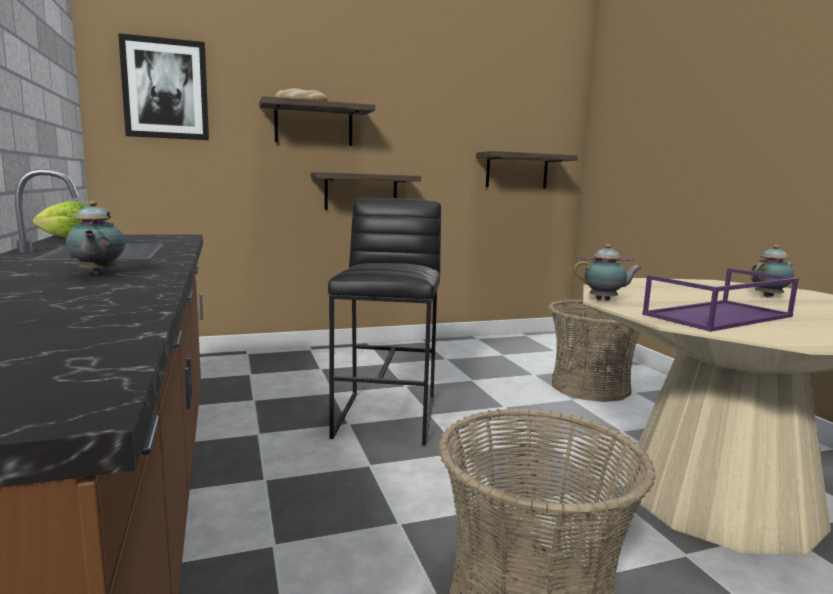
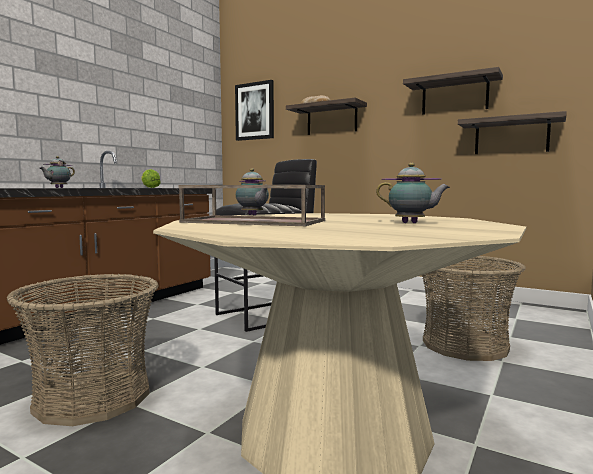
camera: 50 degrees right, 5 degrees down
(361, 192) = (363, 165): shelf -> shelf (454, 96)
(718, 316) = (251, 221): purple tray -> brown tray

